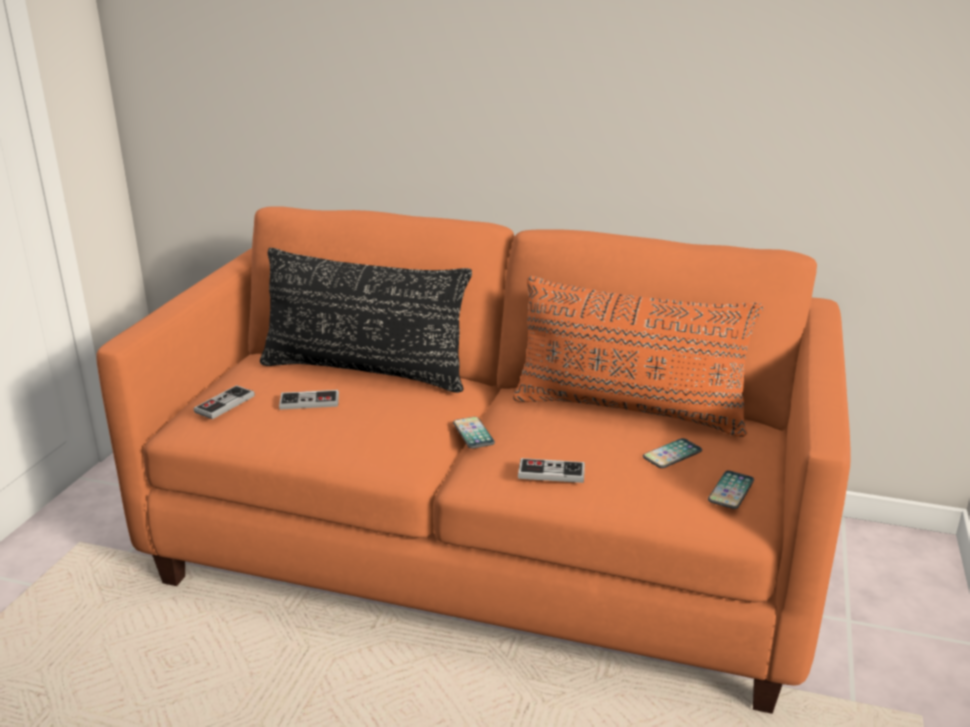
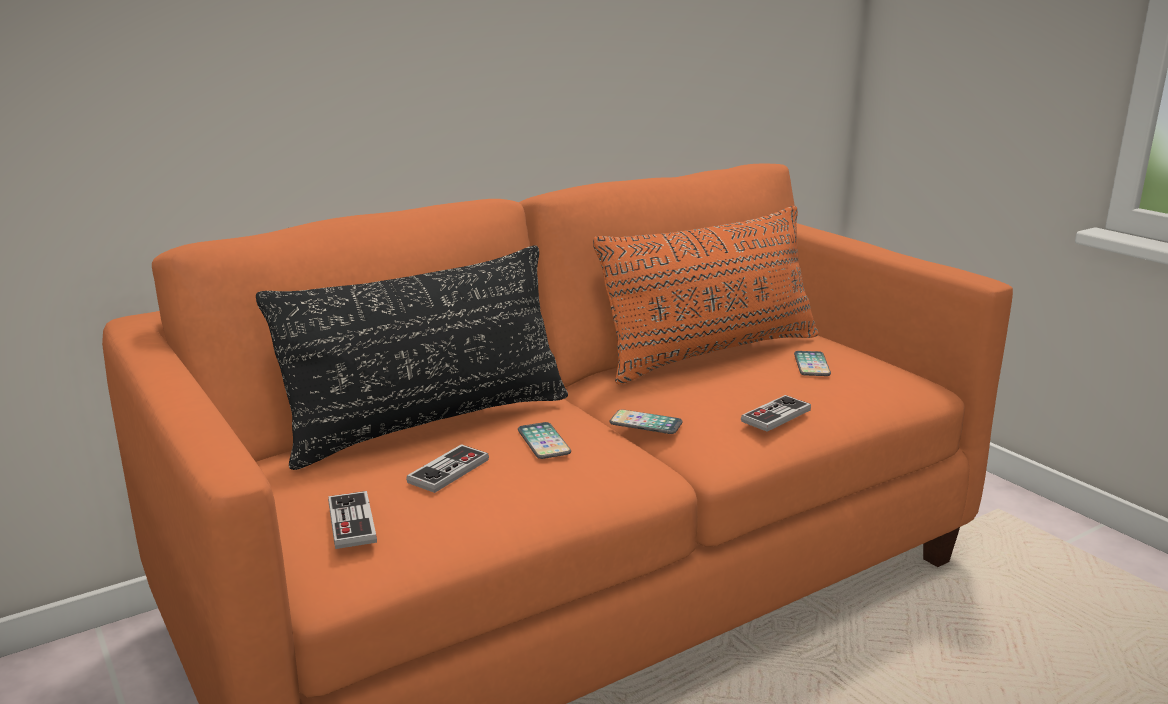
camera: 50 degrees left, 5 degrees down
(731, 491) = (890, 369): phone -> phone (543, 442)

